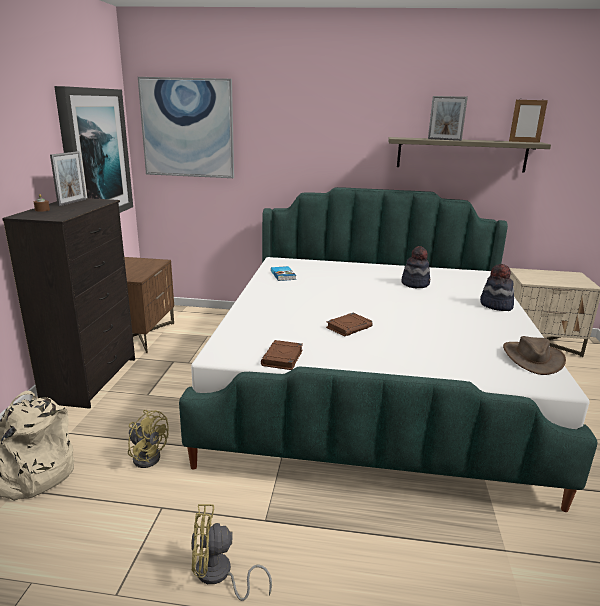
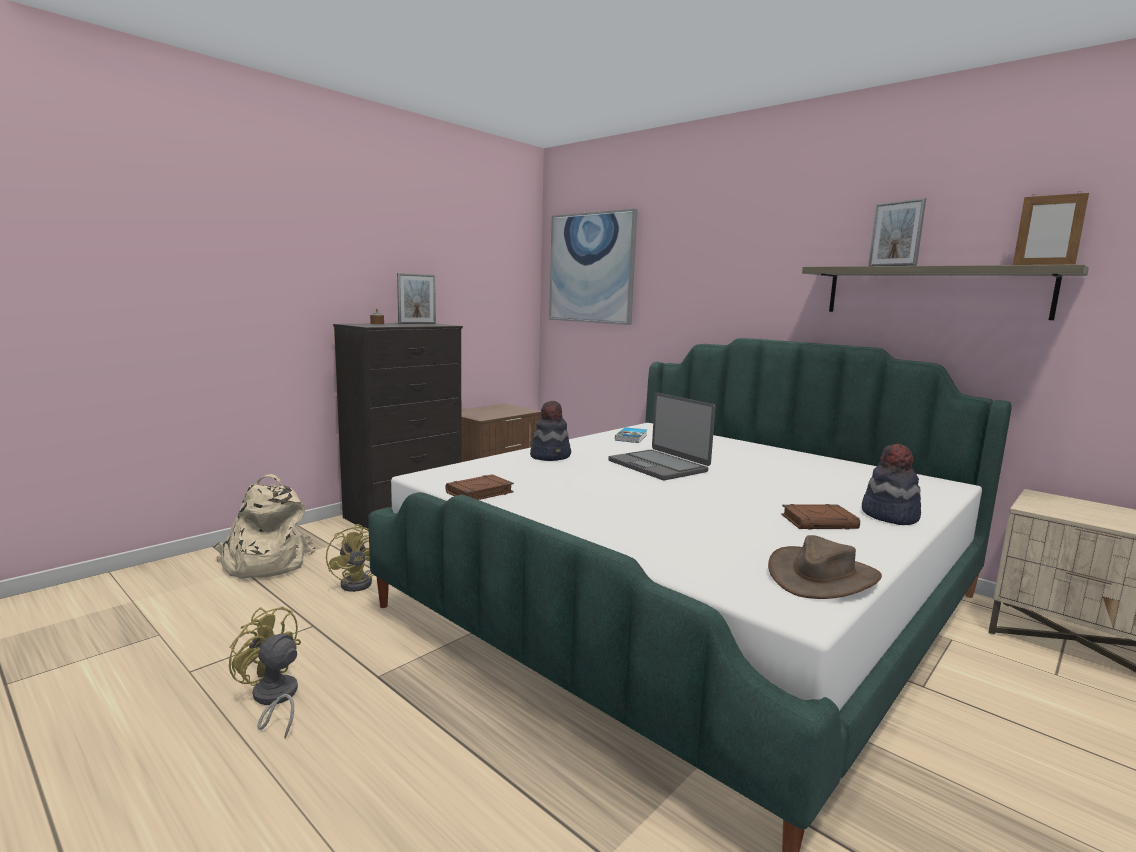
camera: 35 degrees right, 10 degrees down
(95, 155) = (481, 289): picture -> none
(342, 299) = (658, 466): none -> laptop
(349, 327) = (611, 488): brown book -> brown book (819, 522)
(415, 284) = (798, 473): hat -> hat (551, 456)

